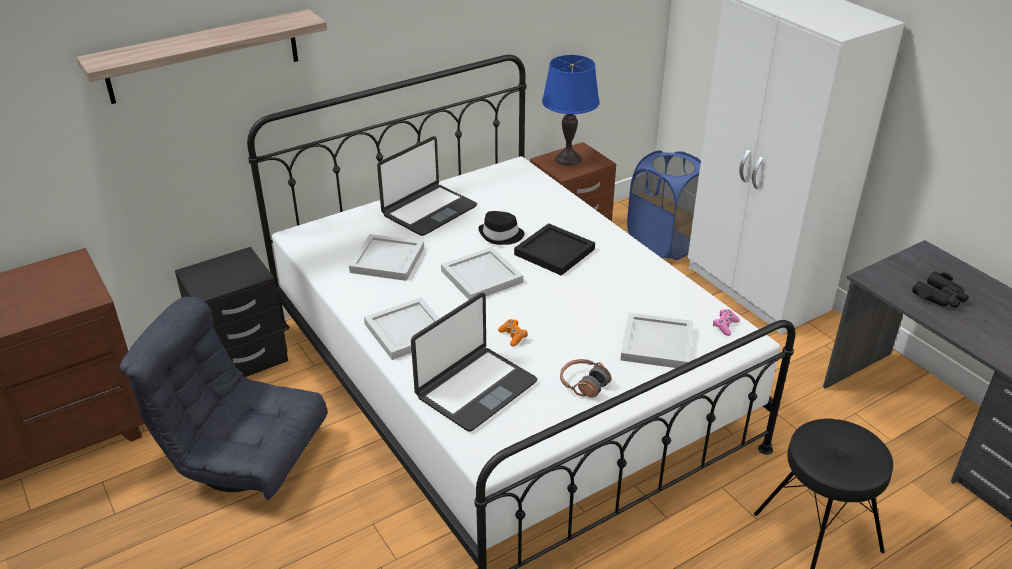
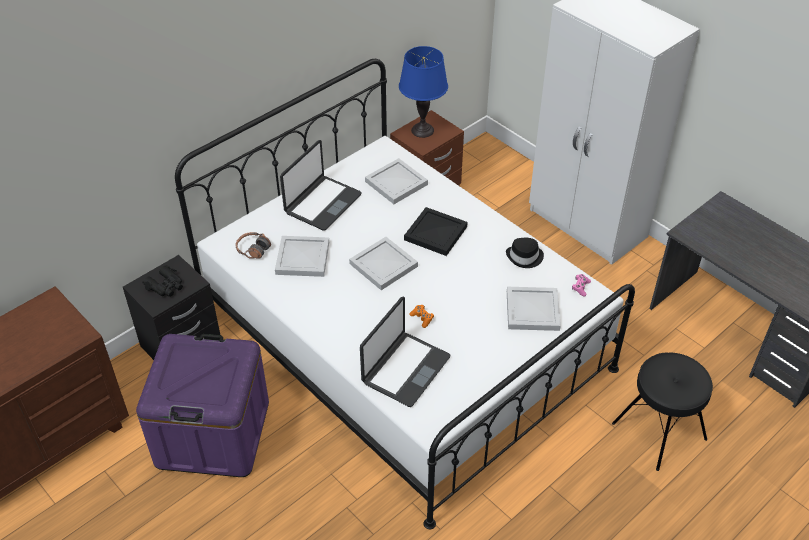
camera: 10 degrees left, 10 degrees up
(203, 56) = (137, 119): shelf -> none
(244, 457) = (213, 433): grey armchair -> purple storage box
(408, 330) = (338, 323): white tray -> white tray (396, 182)
(501, 235) = (389, 222): black hat -> black hat (525, 257)
(583, 384) = (485, 354): headphones -> headphones (253, 249)
(664, 244) = (505, 188): blue laundry basket -> none
(940, 296) = (736, 244): black binoculars -> black binoculars (166, 286)

